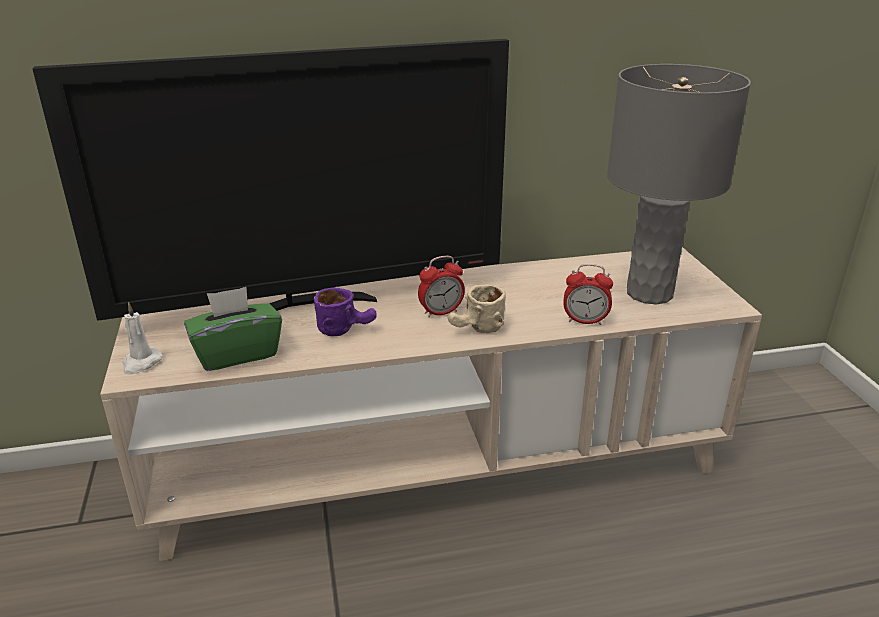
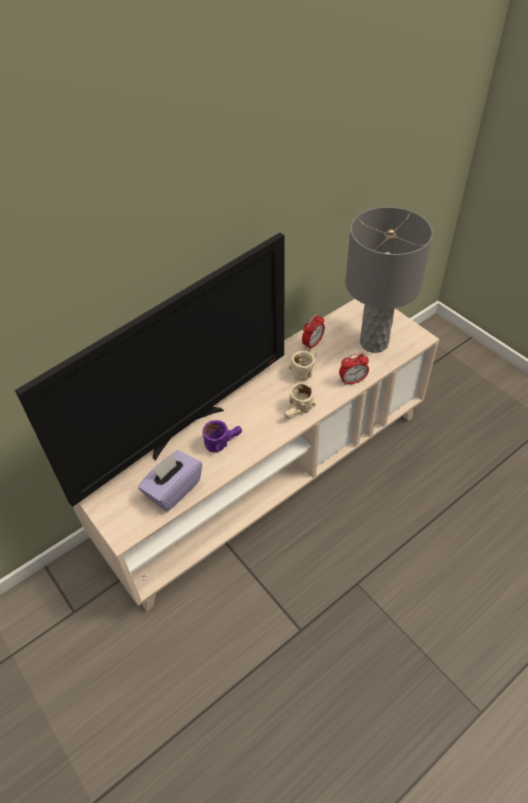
camera: 25 degrees left, 20 degrees up
(141, 363) = (120, 522): white candle -> none
(237, 353) = (173, 489): green tissue box -> purple tissue box
(441, 312) = (268, 405): alarm clock -> alarm clock (312, 344)
(522, 294) = (304, 370): none -> beige mug

